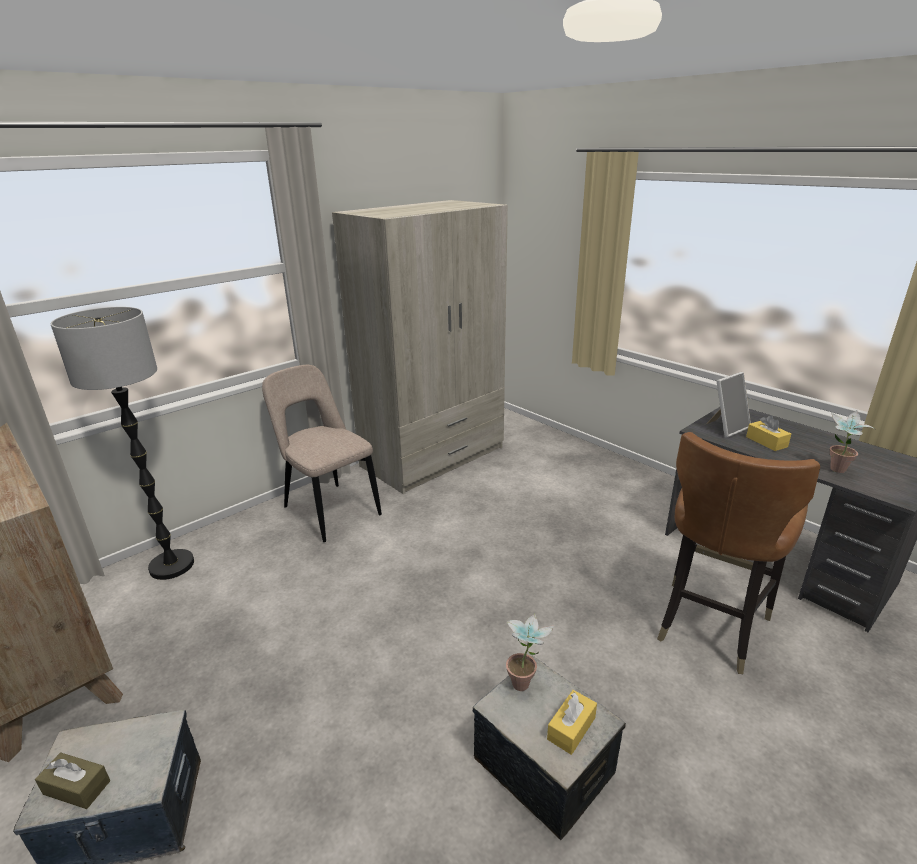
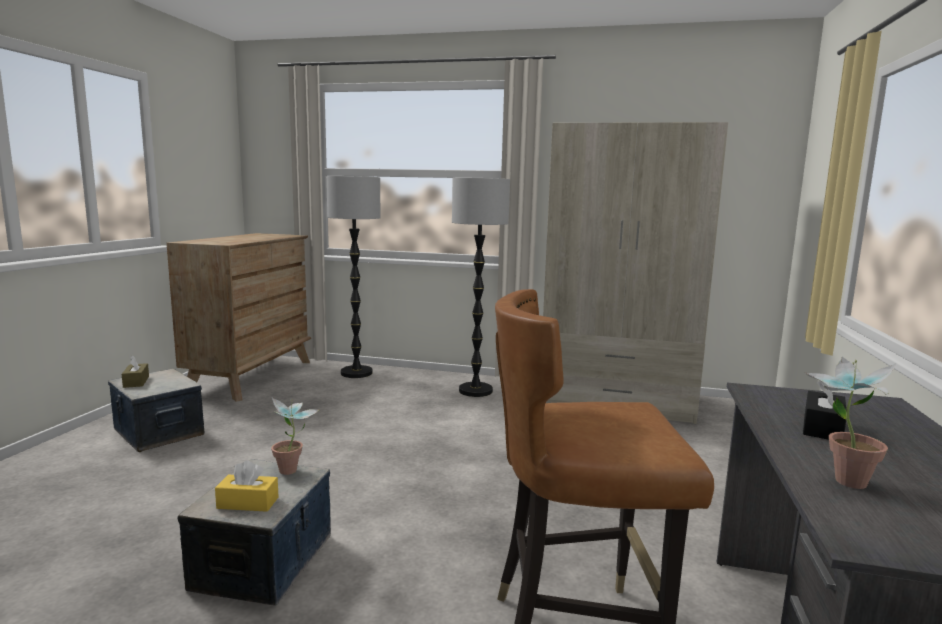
camera: 55 degrees right, 15 degrees down
(329, 509) = (476, 391): beige chair -> floor lamp
(726, 428) = (804, 403): picture frame -> none
(766, 442) = (822, 428): yellow tissue box -> black tissue box

